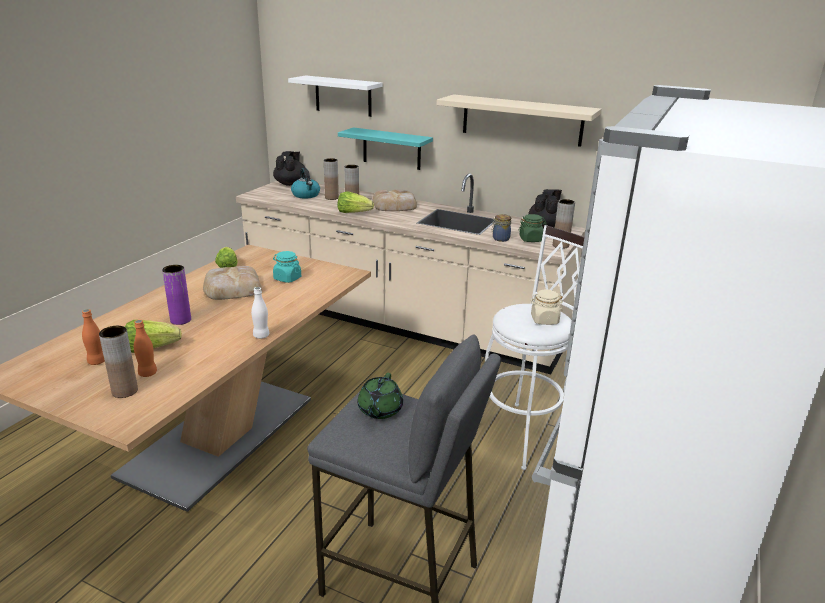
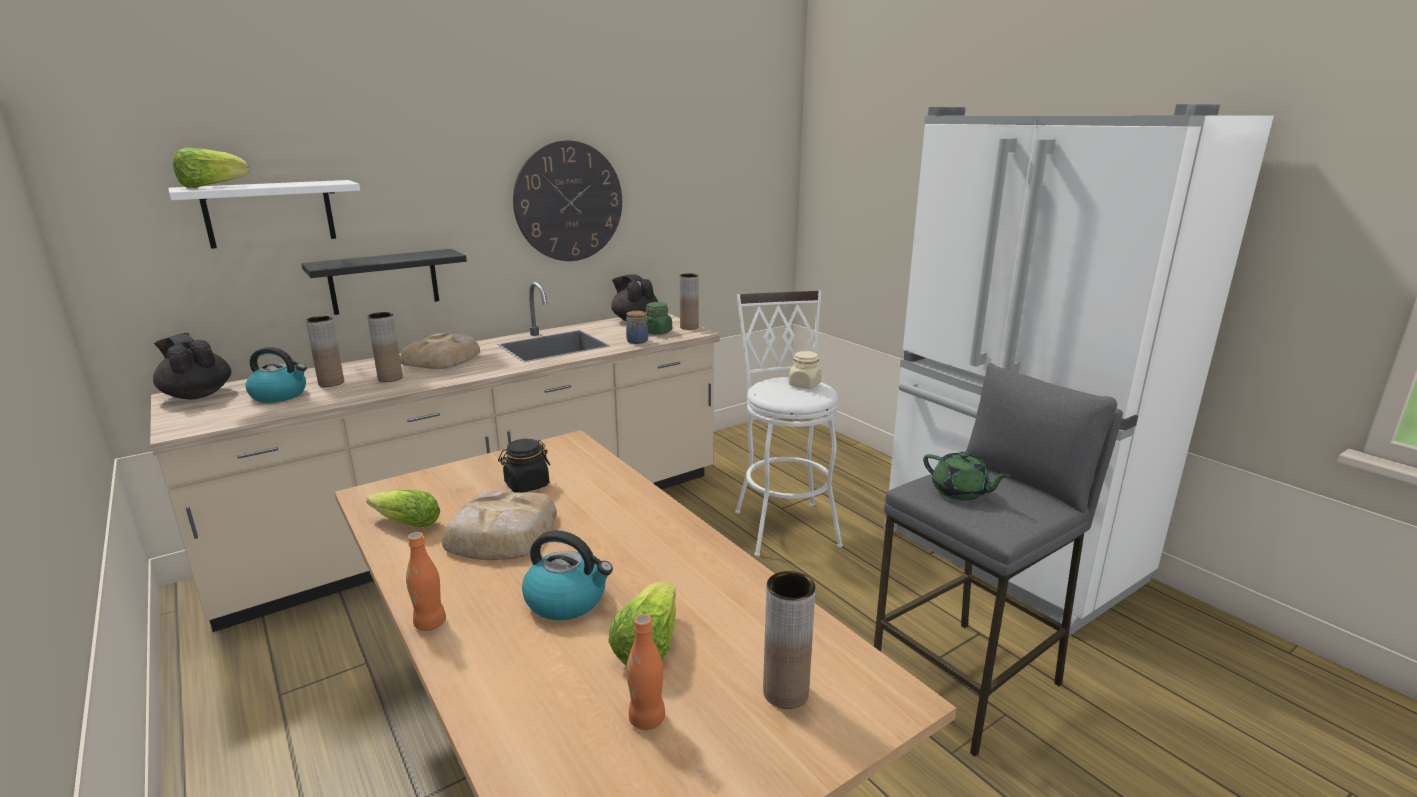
camera: 60 degrees left, 5 degrees down
(148, 373) = (738, 659): orange bottle -> orange bottle (430, 623)
(180, 320) = (567, 600): purple vase -> kettle
(261, 336) = (697, 537): white bottle -> none
(287, 278) = (526, 485): turquoise jar -> black jar
(353, 213) = (422, 383): lettuce -> lettuce (211, 186)
(391, 149) = (384, 281): turquoise shelf -> black shelf
(522, 120) = (569, 202): beige shelf -> wall clock

